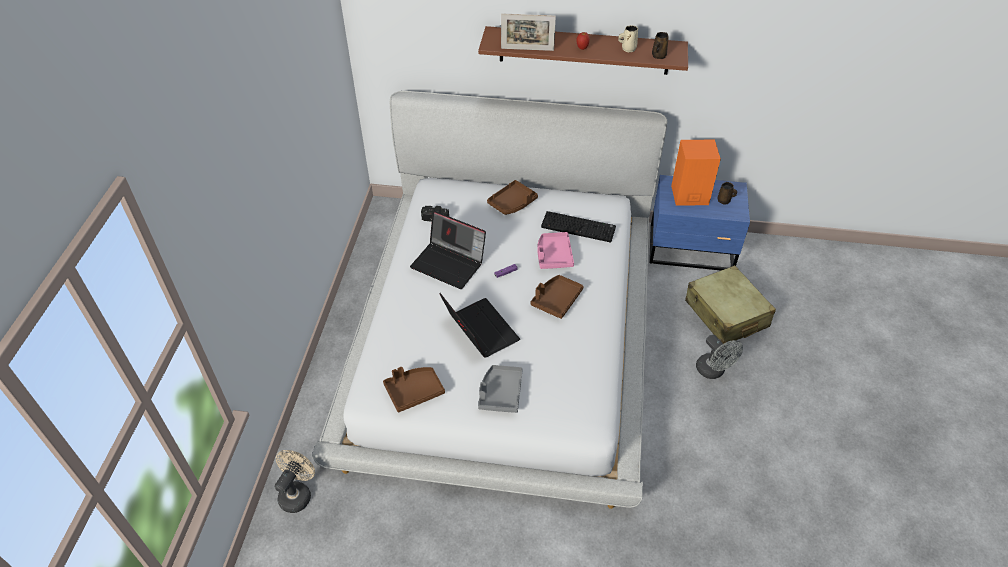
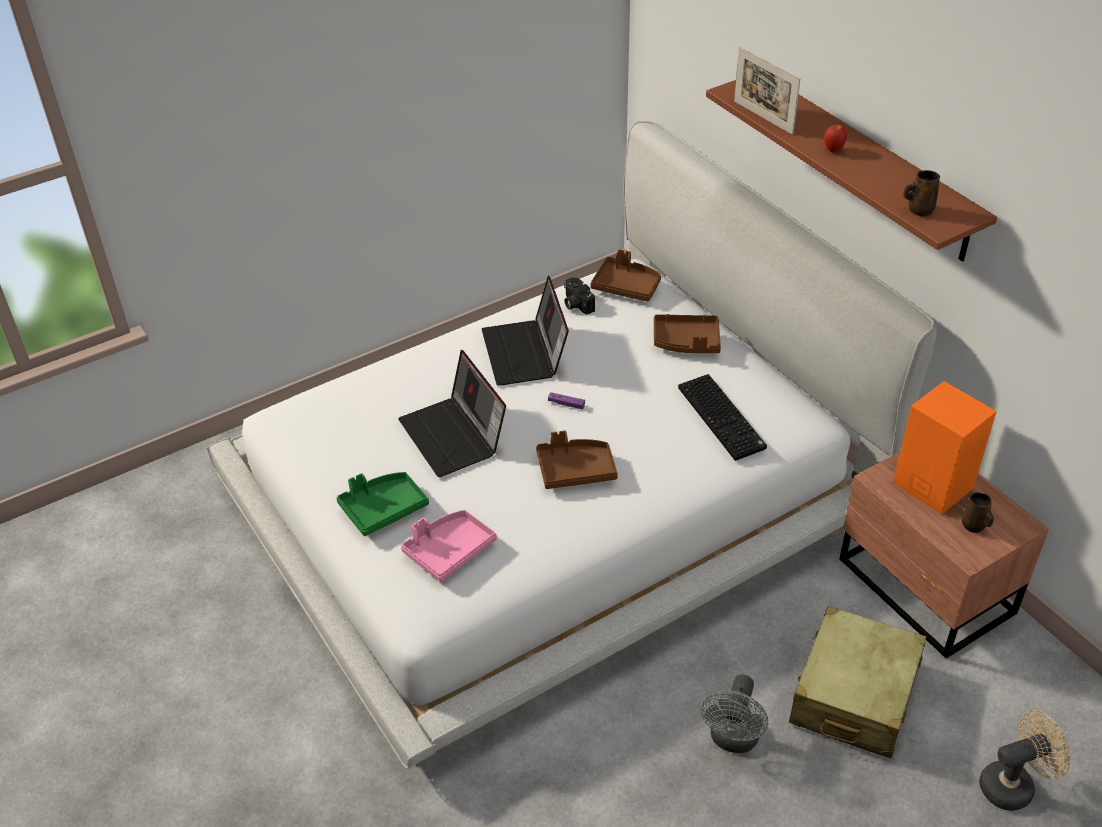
camera: 50 degrees right, 5 degrees down
(297, 493) = (183, 482): beige fan -> beige fan (1013, 785)
(414, 391) = (315, 442): brown tray -> brown tray (626, 286)
(479, 330) = (454, 436): laptop -> laptop turned 135 degrees clockwise
(500, 393) = (383, 509): grey tray -> green tray
(553, 255) = (645, 425): pink tray -> pink tray (449, 551)
(627, 49) = (892, 181): beige mug -> none
(692, 249) = (925, 589): blue nightstand -> brown nightstand

